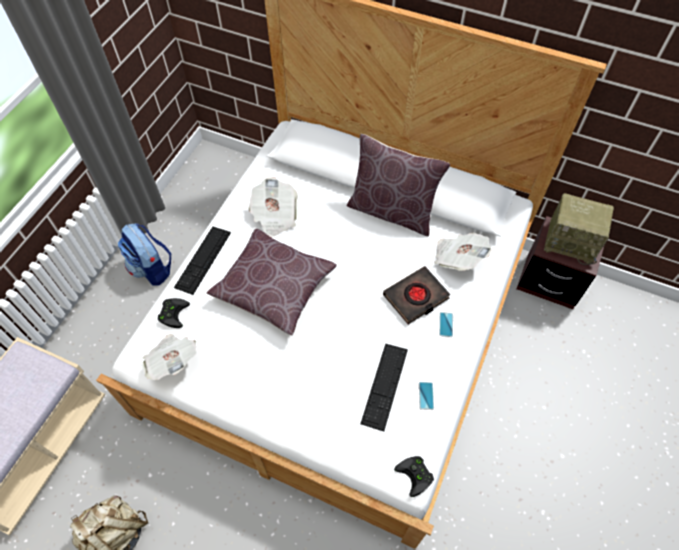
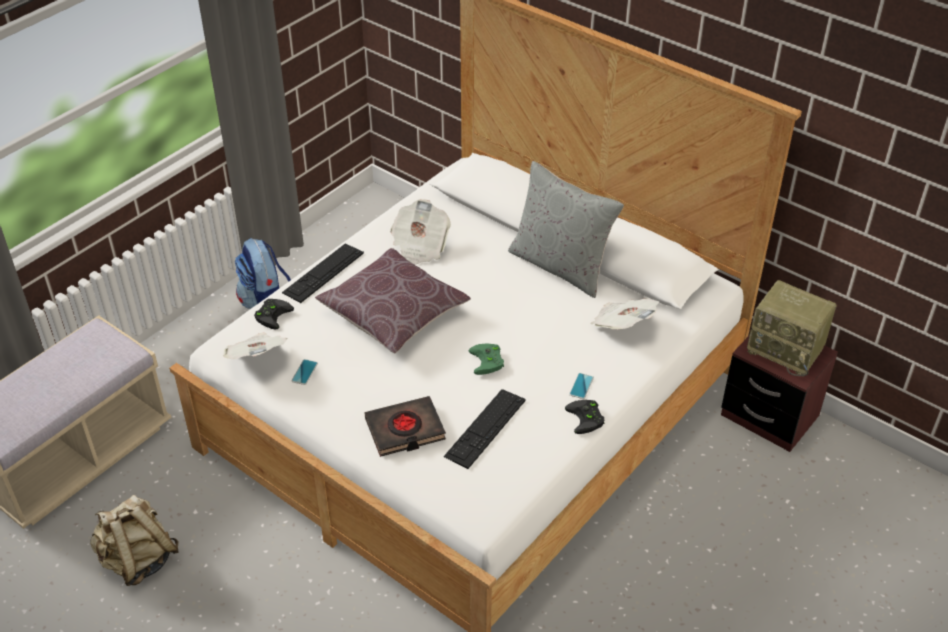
camera: 15 degrees right, 15 degrees down
(366, 318) = (488, 361): none -> green game controller
(392, 211) = (560, 266): brown pillow -> grey pillow
(416, 297) = (555, 353): black book -> black book (405, 430)
(416, 476) = (489, 517): black game controller -> black game controller (587, 419)
(426, 396) = (530, 447): phone -> phone (304, 372)

